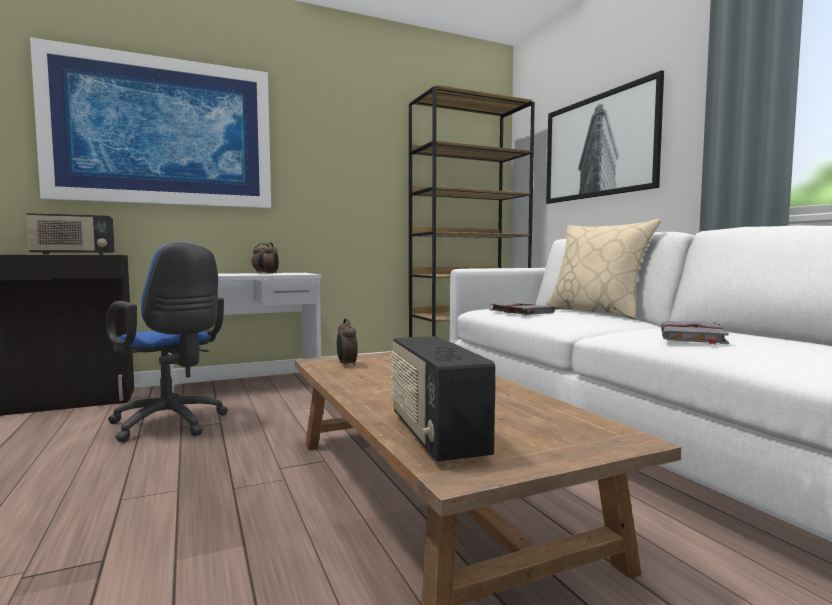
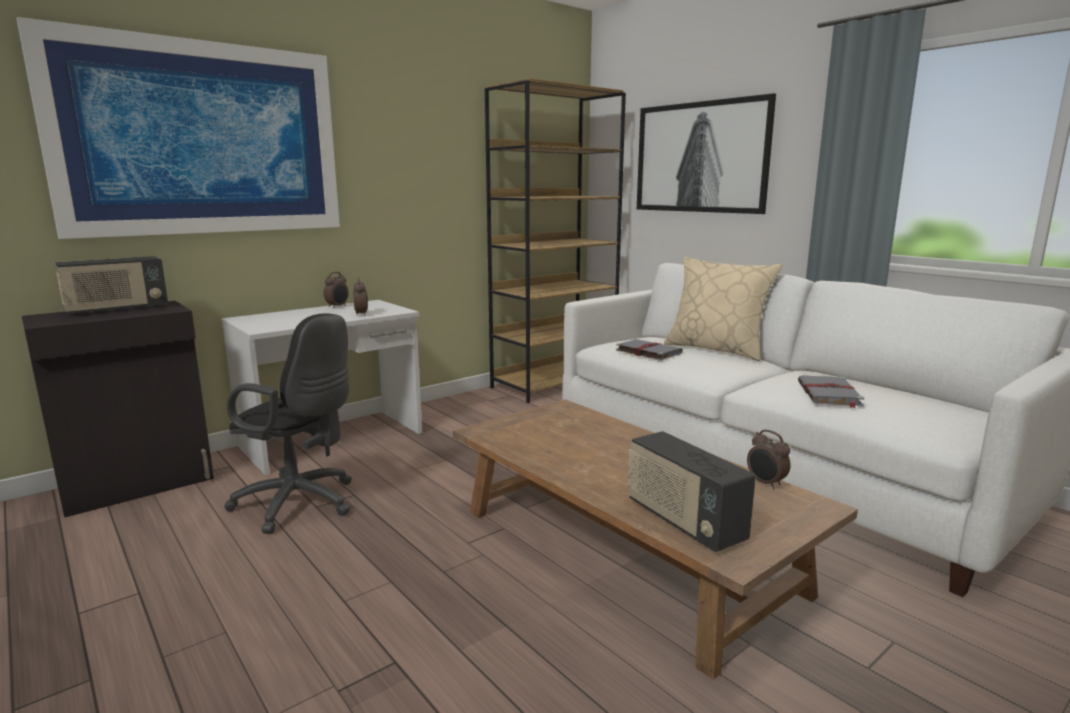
camera: 15 degrees left, 10 degrees up
(171, 425) = (301, 504): blue office chair -> black office chair
(346, 364) = (515, 434): alarm clock -> alarm clock (765, 483)

